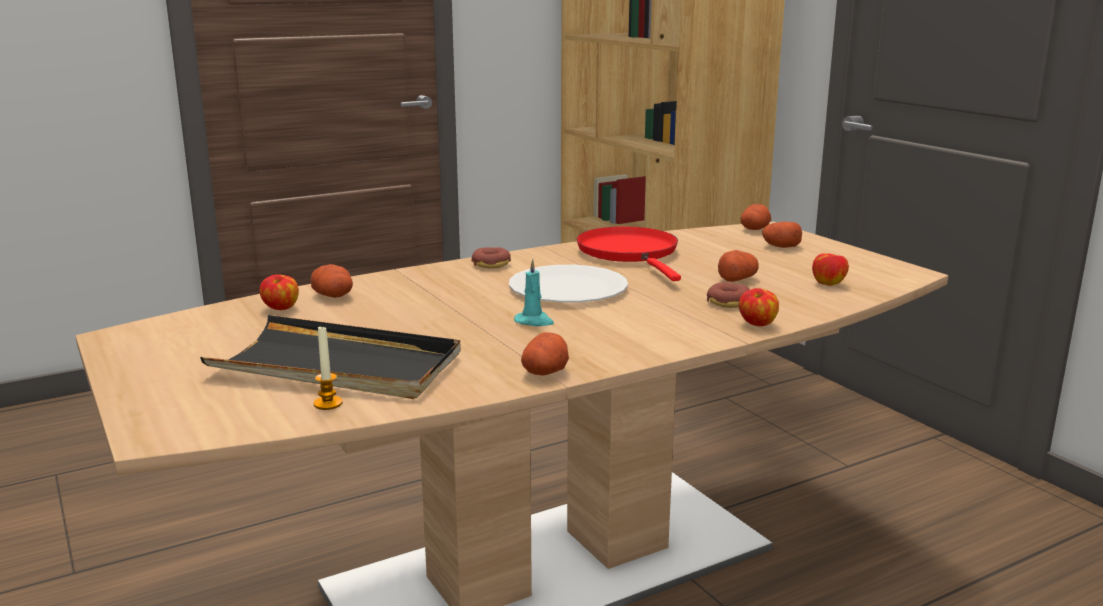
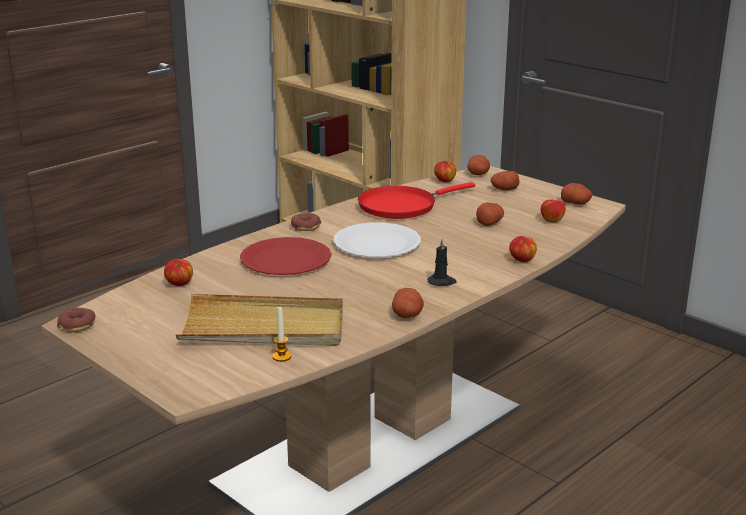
camera: 15 degrees left, 5 degrees up
(334, 296) = (210, 268): potato -> potato (576, 203)
(338, 366) = (264, 327): black tray -> beige tray
(436, 294) = (285, 259): none -> red plate
(534, 322) = (373, 275): turquoise candle -> none
(624, 338) = (442, 282): none -> black candle
(630, 253) = (401, 206): red frying pan -> red frying pan turned 90 degrees counterclockwise
(705, 233) = (444, 181): none -> apple
(728, 302) = (494, 244): donut -> donut (77, 325)

